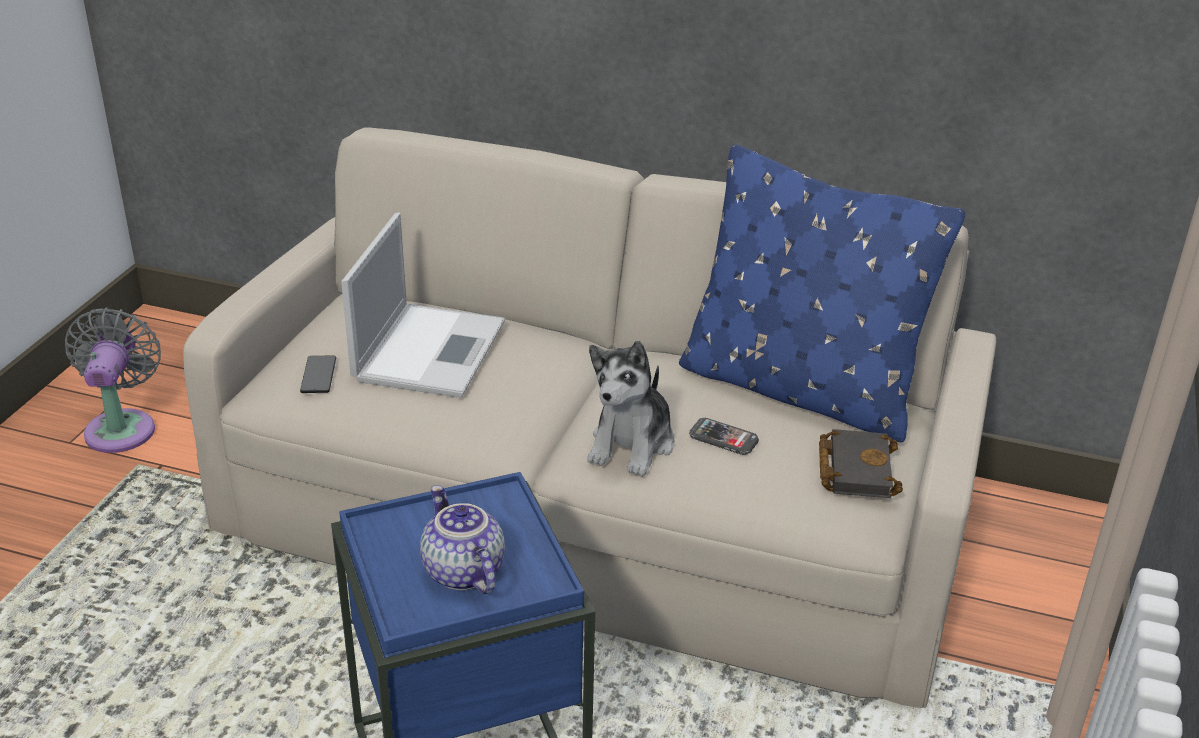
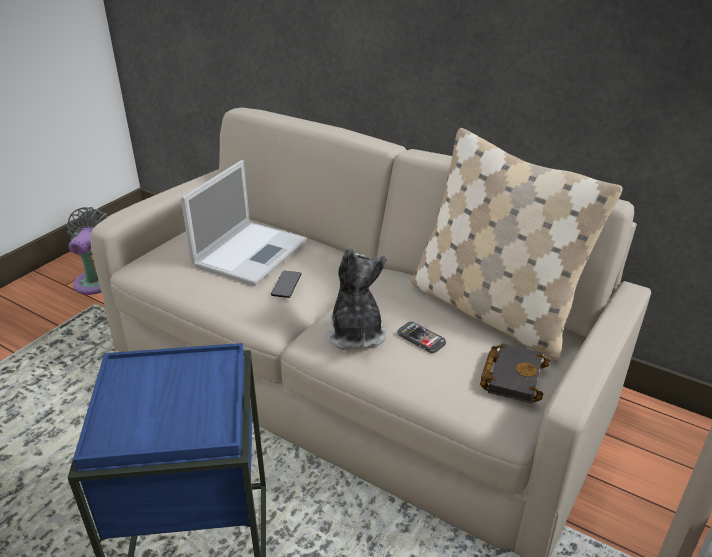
camera: 15 degrees right, 0 degrees up
(318, 375) = (174, 260): phone -> phone (286, 285)
(461, 572) = (161, 413): teapot -> none
(632, 444) = (355, 333): plush toy -> plush toy turned 135 degrees clockwise
(799, 389) = (491, 310): blue pillow -> beige pillow

